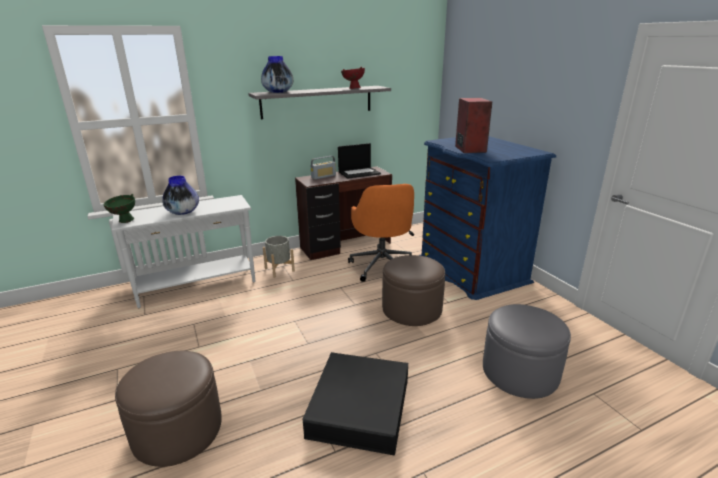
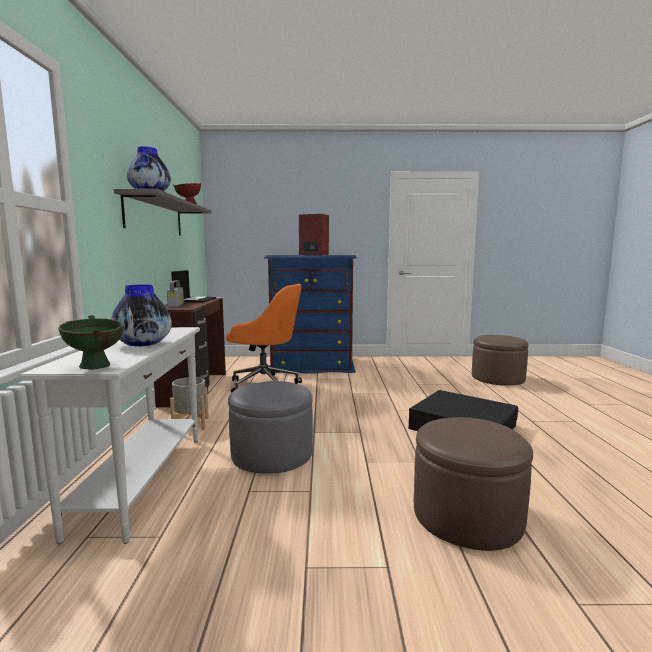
camera: 65 degrees left, 15 degrees down
(412, 309) = (346, 389): brown ottoman -> brown ottoman (497, 378)
(520, 372) = (445, 381): grey ottoman -> grey ottoman (272, 454)

